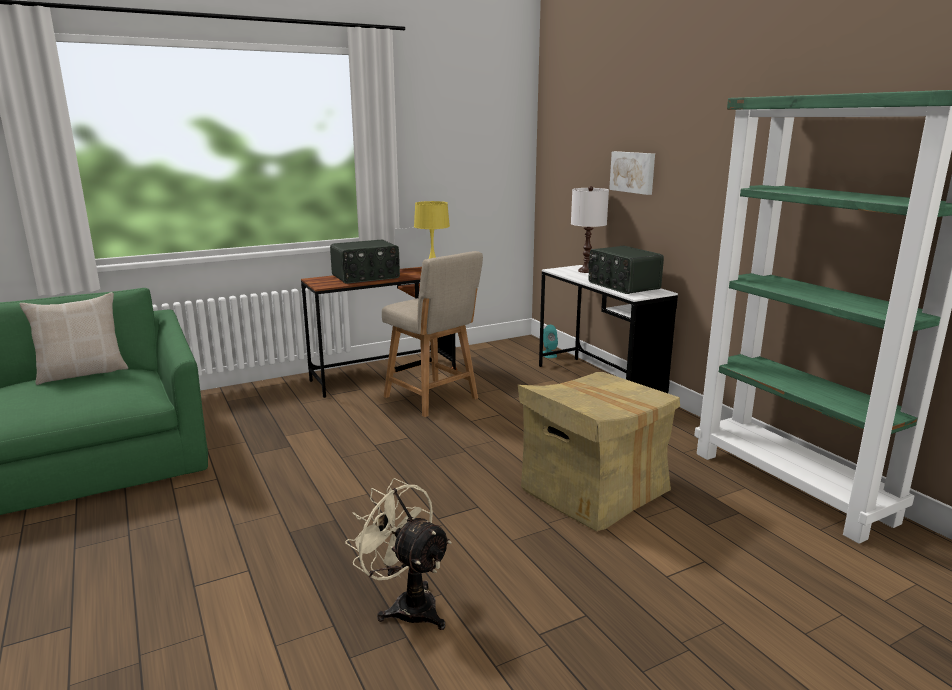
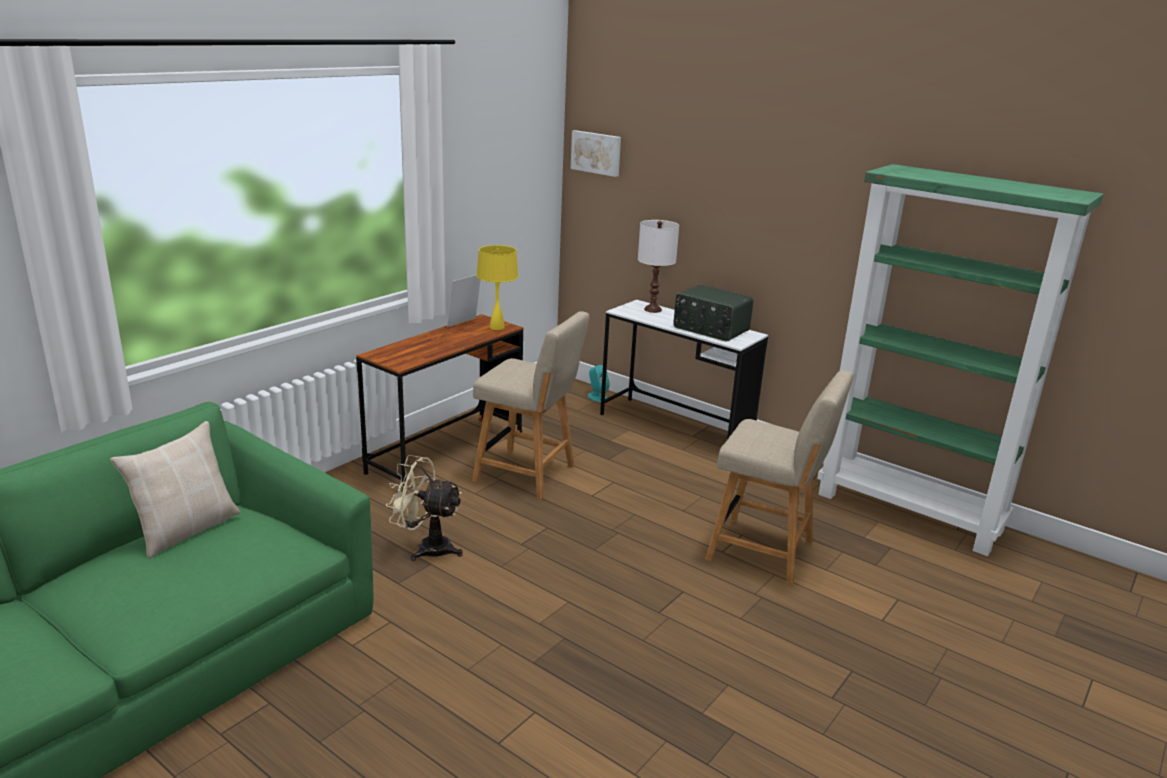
camera: 25 degrees left, 5 degrees up
(366, 277) = (432, 344): radio -> none
(407, 605) = (709, 703): beige fan -> beige fan (426, 547)
(593, 491) = (766, 552): cardboard box -> beige chair
(633, 172) = (708, 208): picture -> picture (596, 153)

